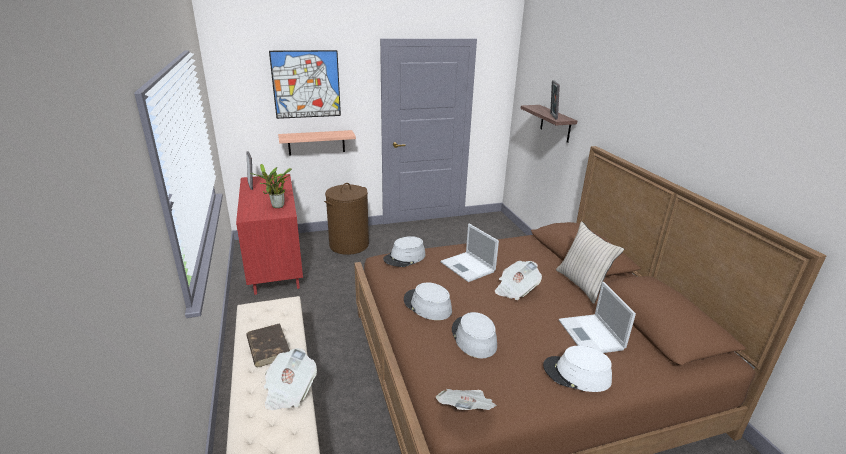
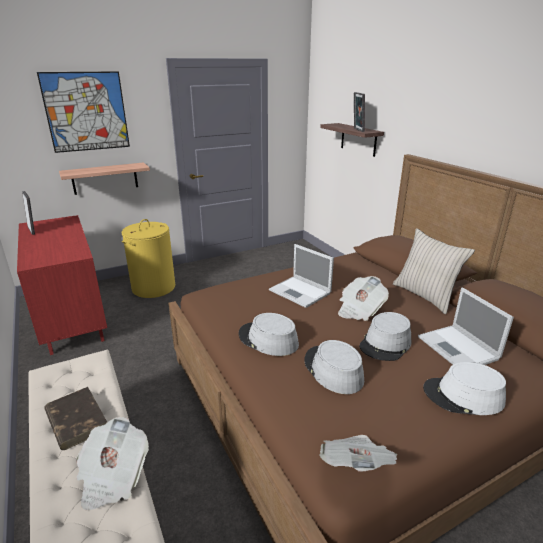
camera: 10 degrees left, 0 degrees up
(277, 207) = (66, 250): potted plant -> none
(349, 245) = (153, 287): brown laundry basket -> yellow laundry basket
(404, 257) = (227, 290): grey hat -> grey hat (385, 344)

